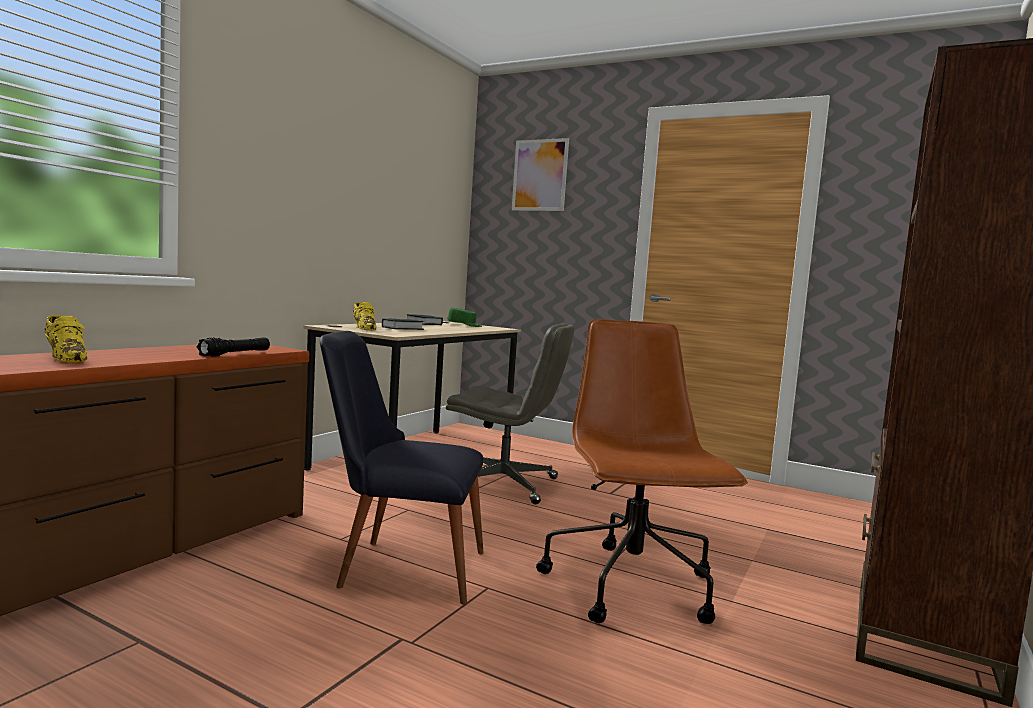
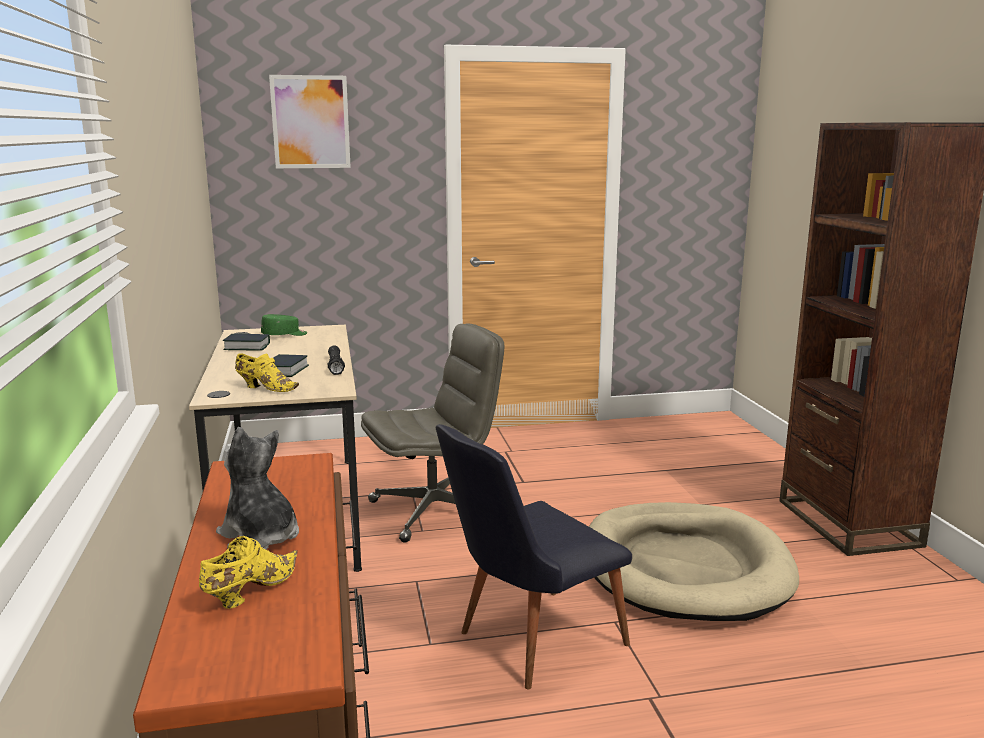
camera: 40 degrees left, 10 degrees up
(66, 358) = (249, 592): yellow shoe -> yellow shoe turned 60 degrees counterclockwise
(149, 353) = (260, 537): none -> plush toy
(235, 354) = (318, 494): black flashlight -> black flashlight (335, 366)
(632, 587) = (684, 567): brown office chair -> beige dog bed

